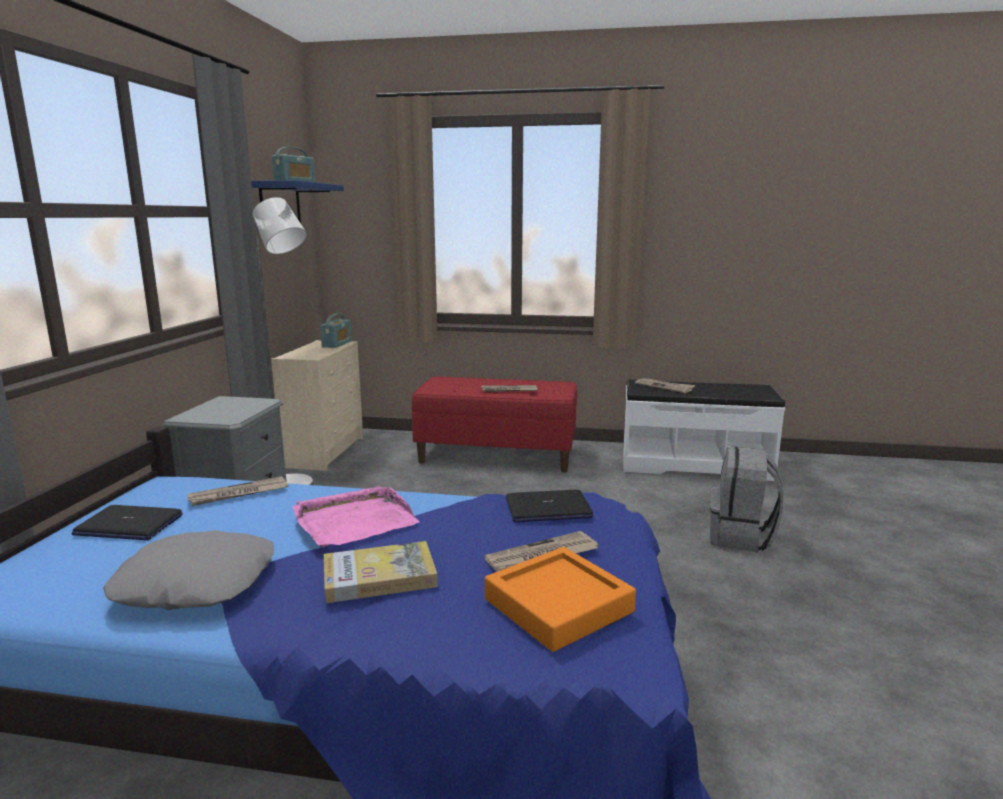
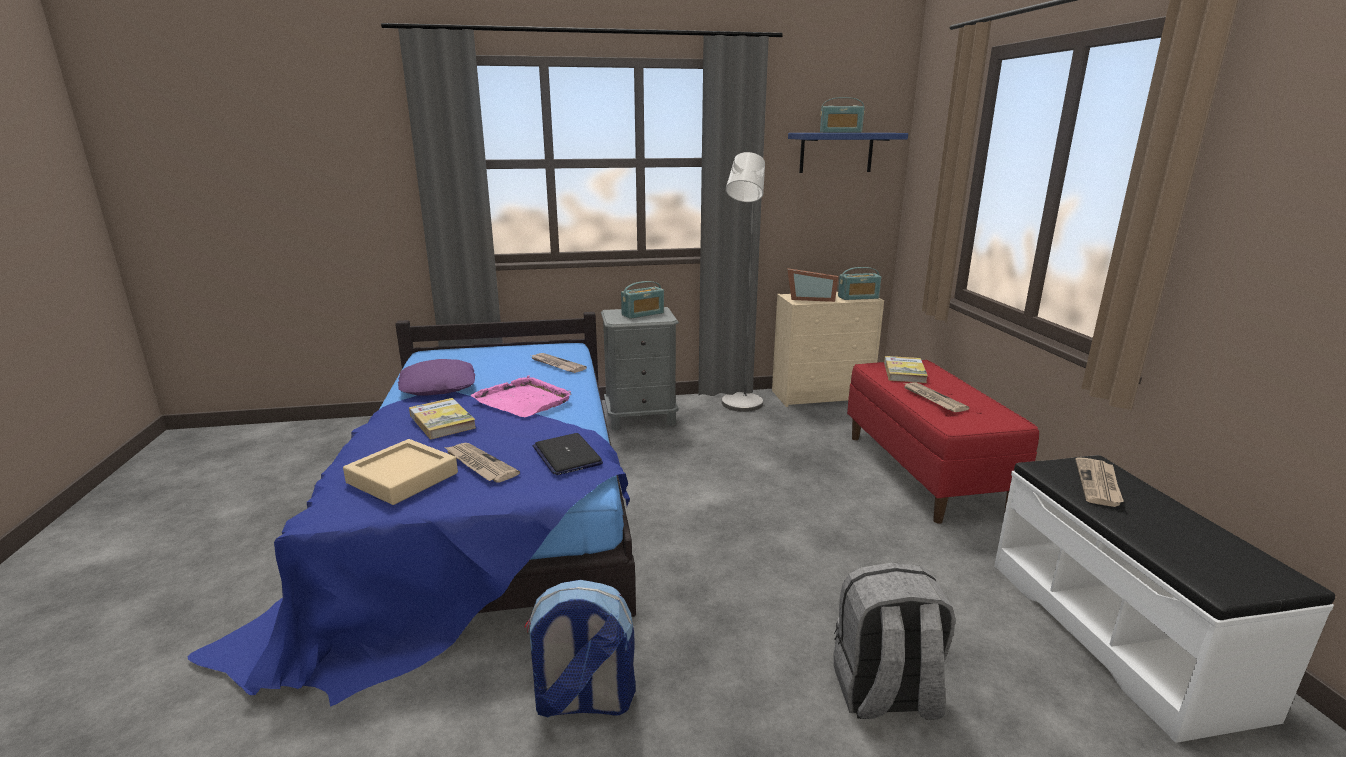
camera: 70 degrees right, 5 degrees up
(128, 525) = (503, 355): laptop -> none
(197, 583) = (439, 386): grey pillow -> purple pillow
(228, 407) = (643, 314): none -> radio
(312, 353) = (810, 299): none -> picture frame
(450, 385) = (904, 372): none -> book
(558, 605) = (402, 478): orange tray -> beige tray
(745, 662) = (583, 701): none -> backpack

